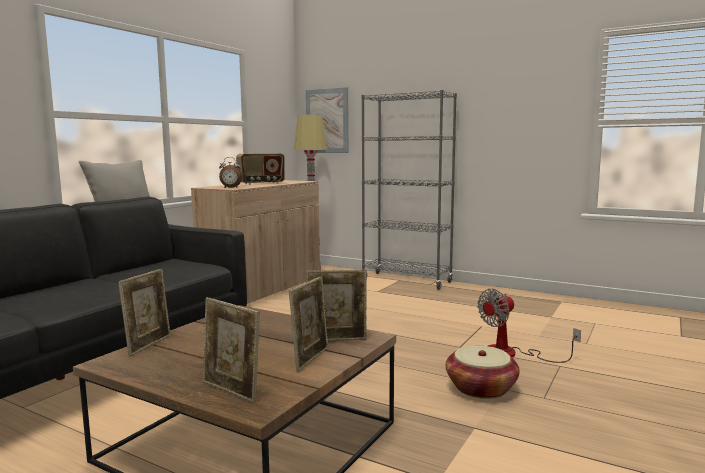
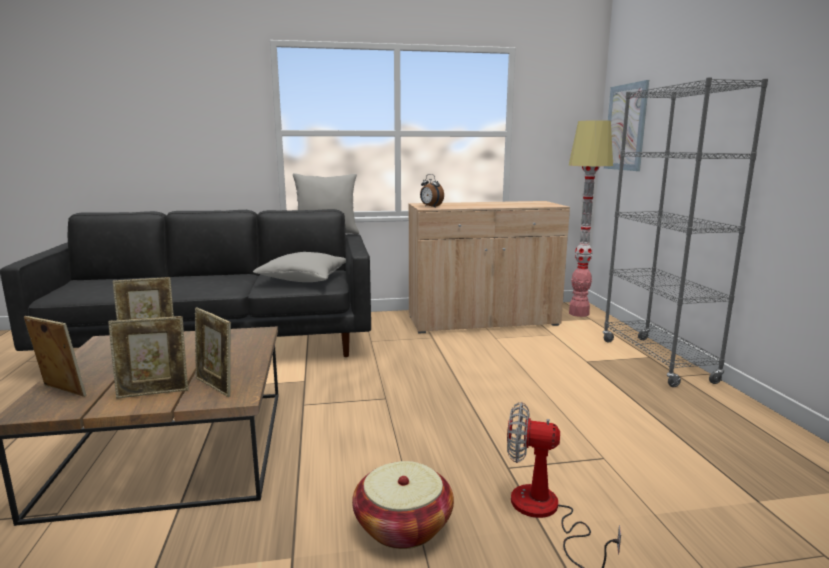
camera: 50 degrees right, 5 degrees up
(168, 270) = (303, 279): none -> grey pillow
(231, 391) = (61, 391): picture frame -> picture frame turned 120 degrees clockwise
(261, 183) = (489, 204): radio -> none

